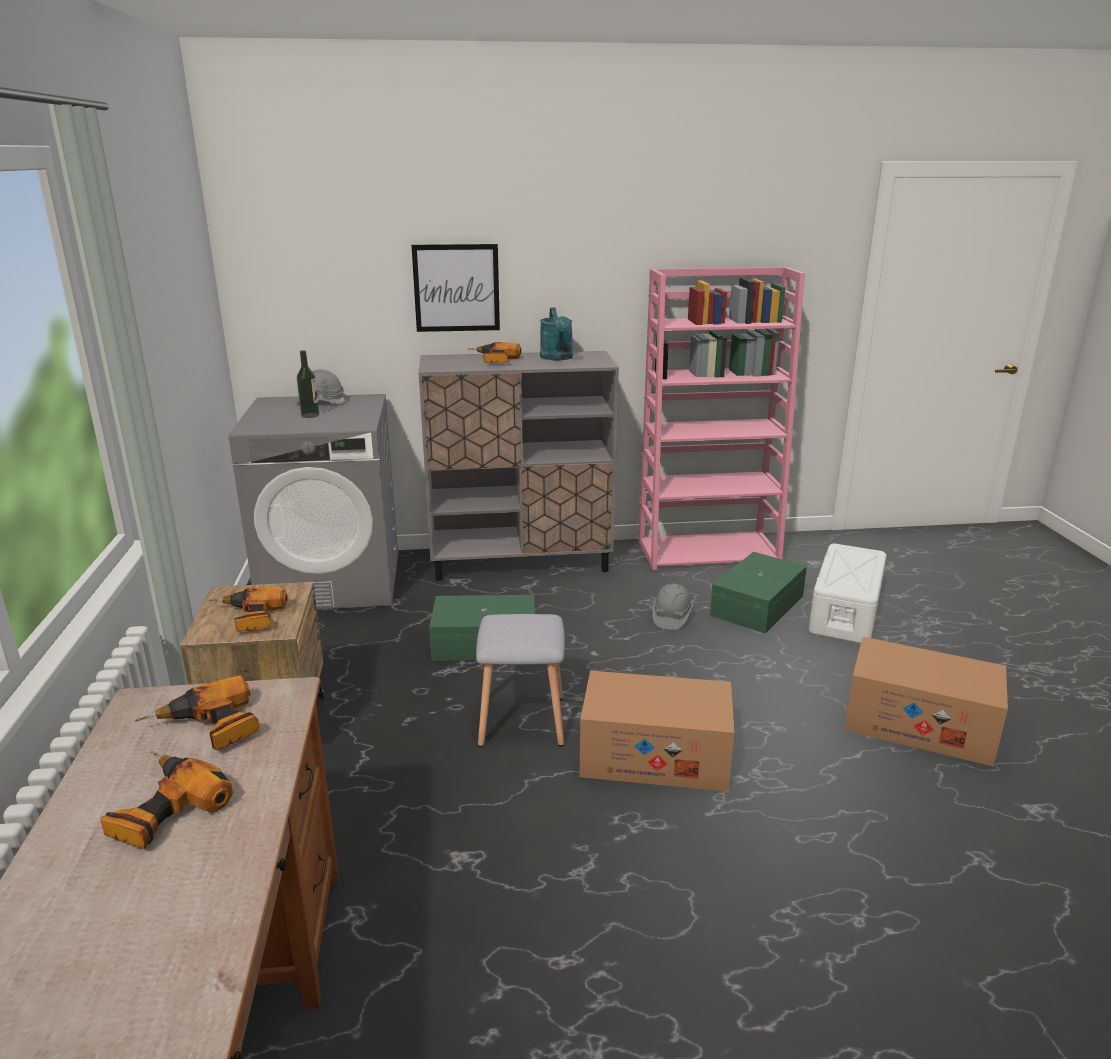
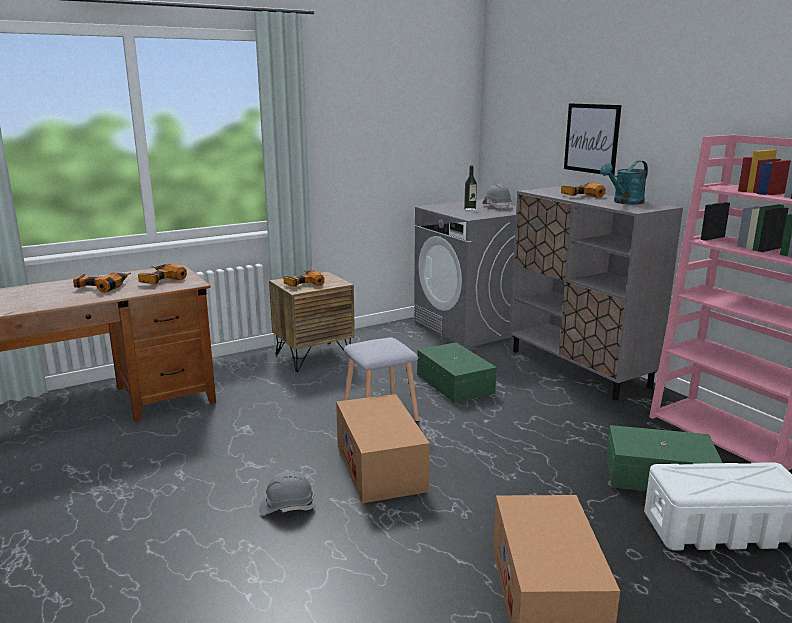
camera: 65 degrees right, 5 degrees down
(671, 617) = (579, 439): grey hard hat -> grey hard hat (287, 506)

